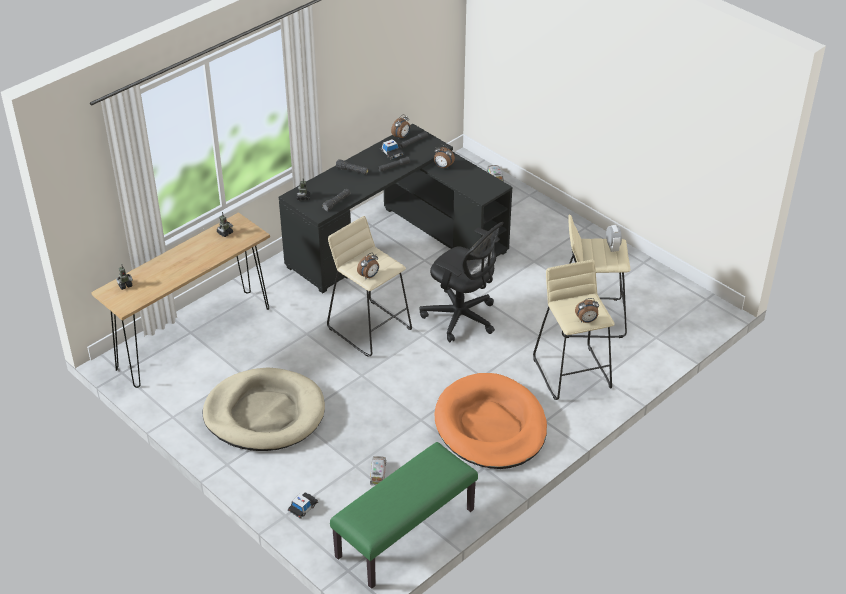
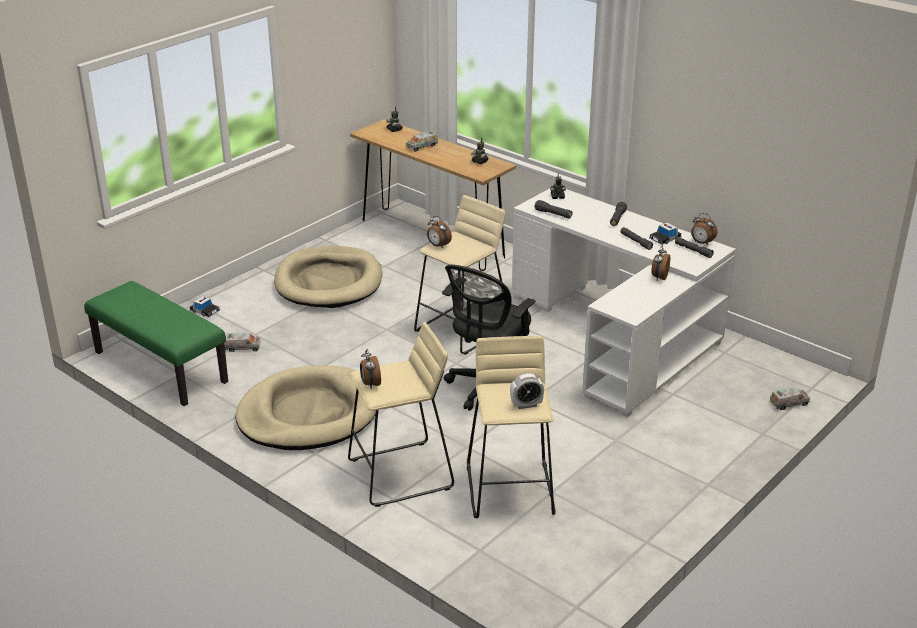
camera: 85 degrees right, 10 degrees down
(175, 267) = (422, 146): none -> toy truck
(395, 242) = (619, 336): black desk -> white desk
(490, 426) = (308, 414): orange dog bed -> beige dog bed

